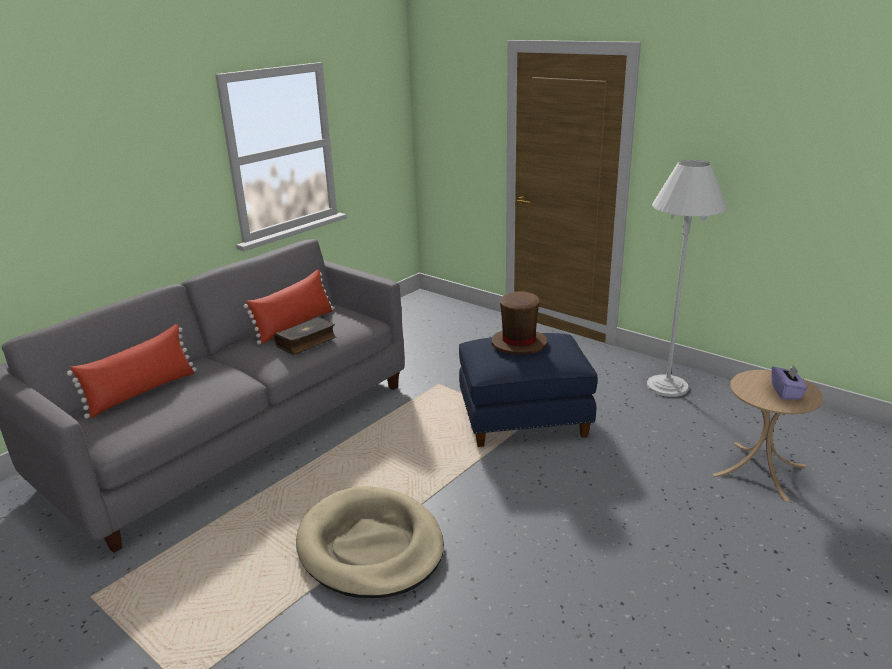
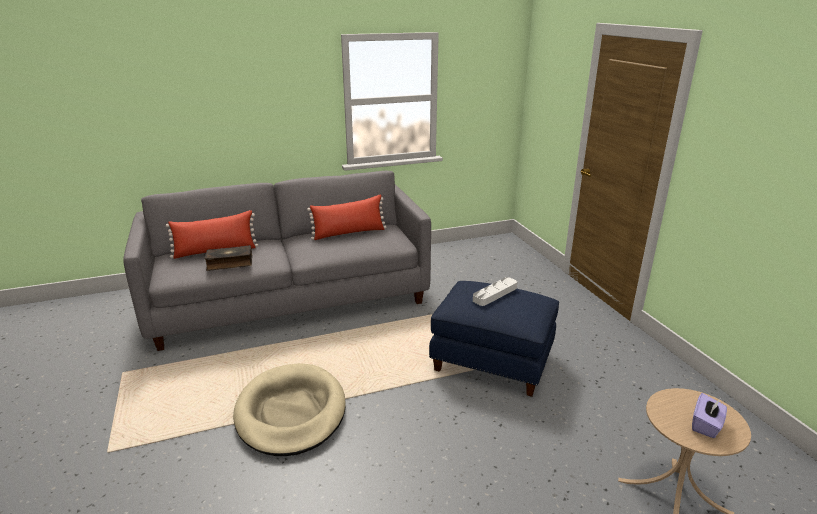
camera: 30 degrees right, 0 degrees up
(306, 342) = (342, 247): book -> book (229, 263)
(519, 343) = (495, 294): brown hat -> grey tray
(667, 386) = (653, 380): white floor lamp -> none

